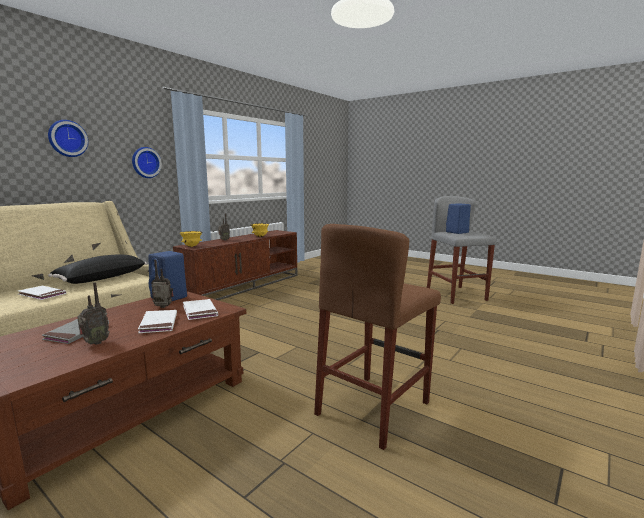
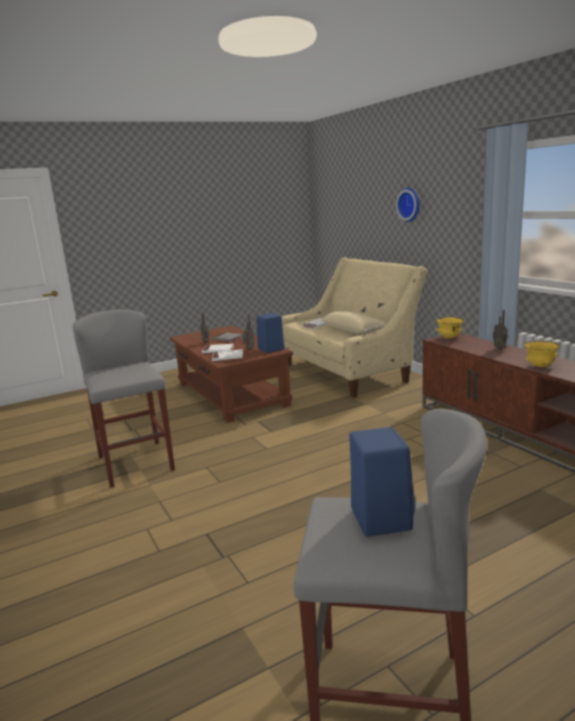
camera: 115 degrees right, 5 degrees up
(101, 278) = (353, 331): black pillow -> beige pillow
(145, 162) = (466, 226): wall clock -> none
(373, 408) = (136, 463): brown stool -> grey stool

